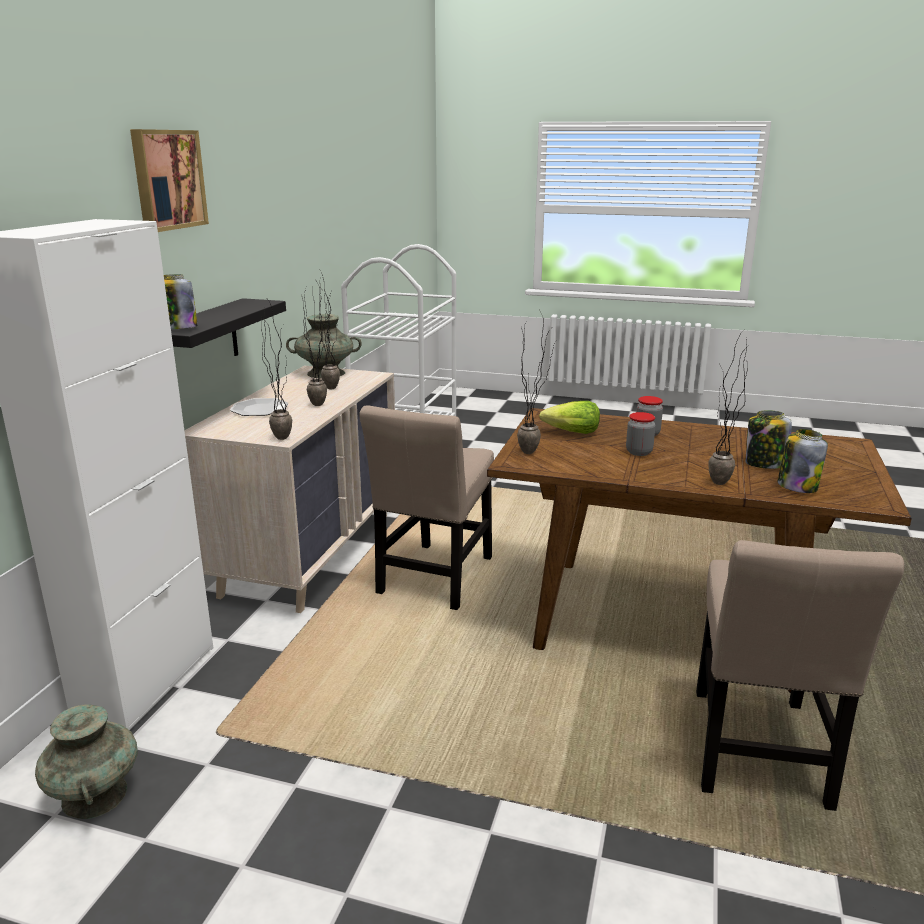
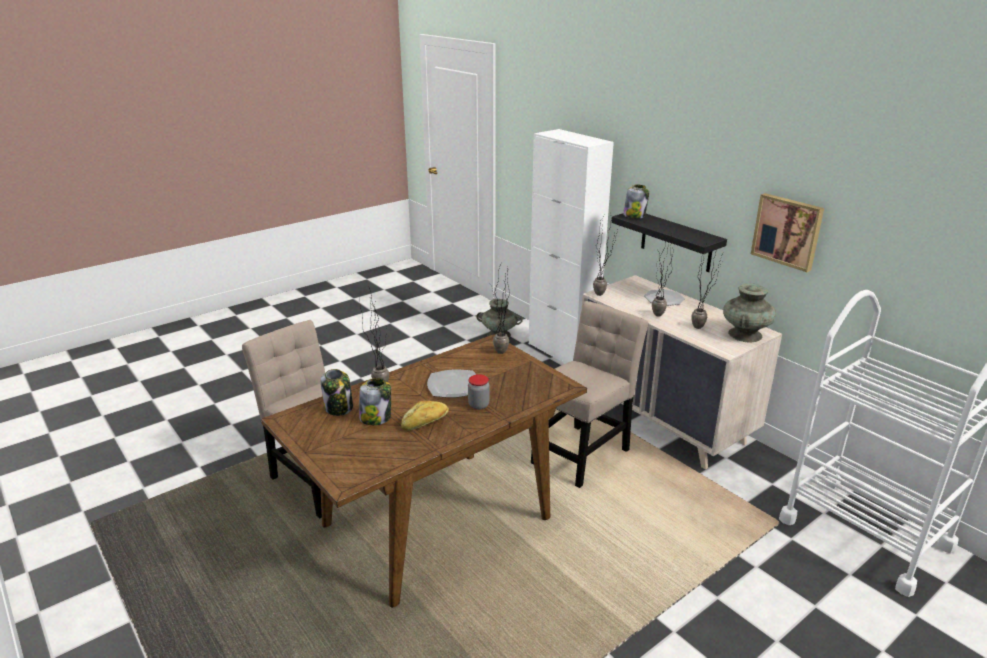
camera: 125 degrees right, 5 degrees up
(167, 179) = (678, 137): picture -> picture (787, 231)
(434, 579) = (583, 453): beige chair -> beige chair turned 75 degrees clockwise
(572, 433) = (515, 379): lettuce -> none
(639, 452) = (454, 385): jar -> plate
(719, 444) = (425, 422): none -> bread

